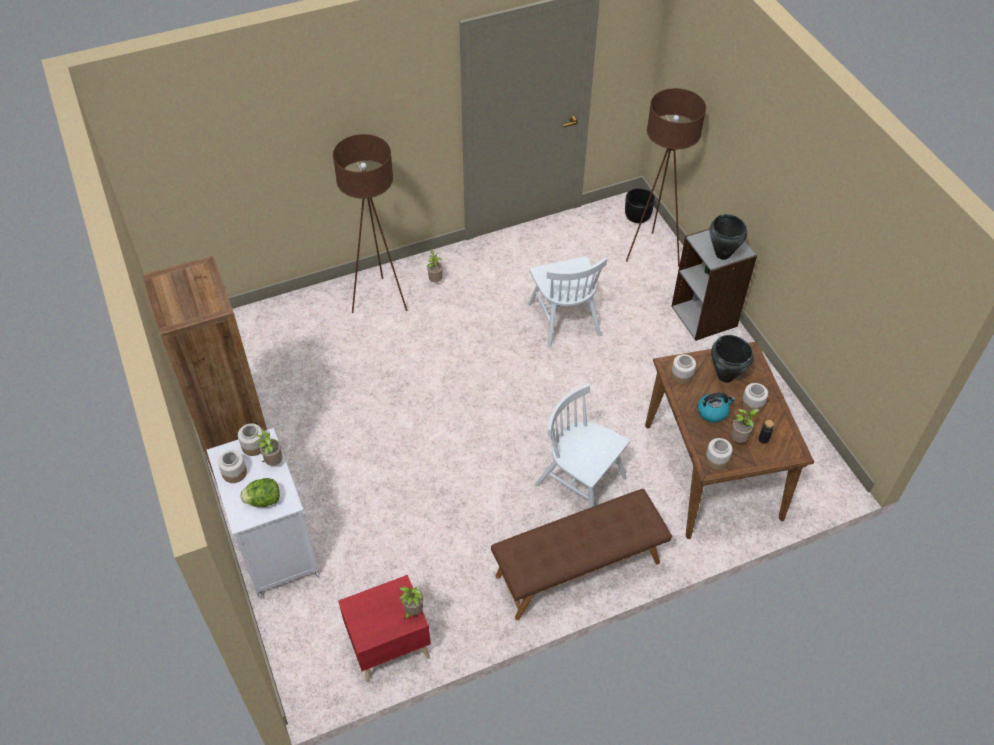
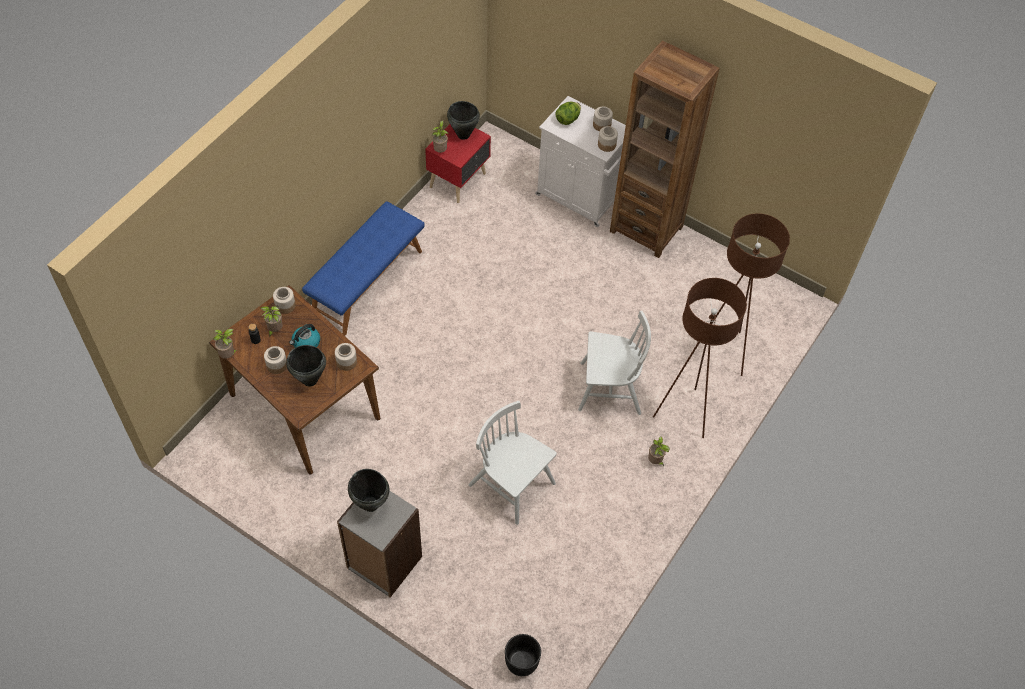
camera: 145 degrees right, 5 degrees up
(273, 462) = (584, 142): potted plant -> potted plant (228, 355)
(368, 619) = (463, 135): none -> black cooking pot
(578, 570) = (367, 282): brown bench -> blue bench
(581, 482) = (403, 343): white chair -> white chair (609, 389)
(652, 253) = (476, 616): brown floor lamp -> brown floor lamp (724, 352)

